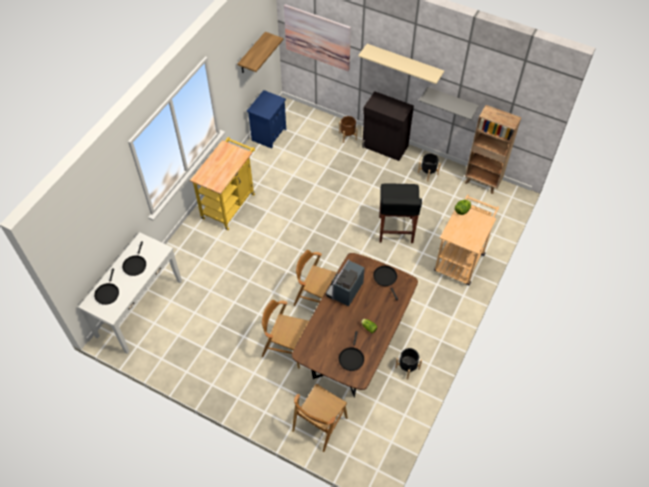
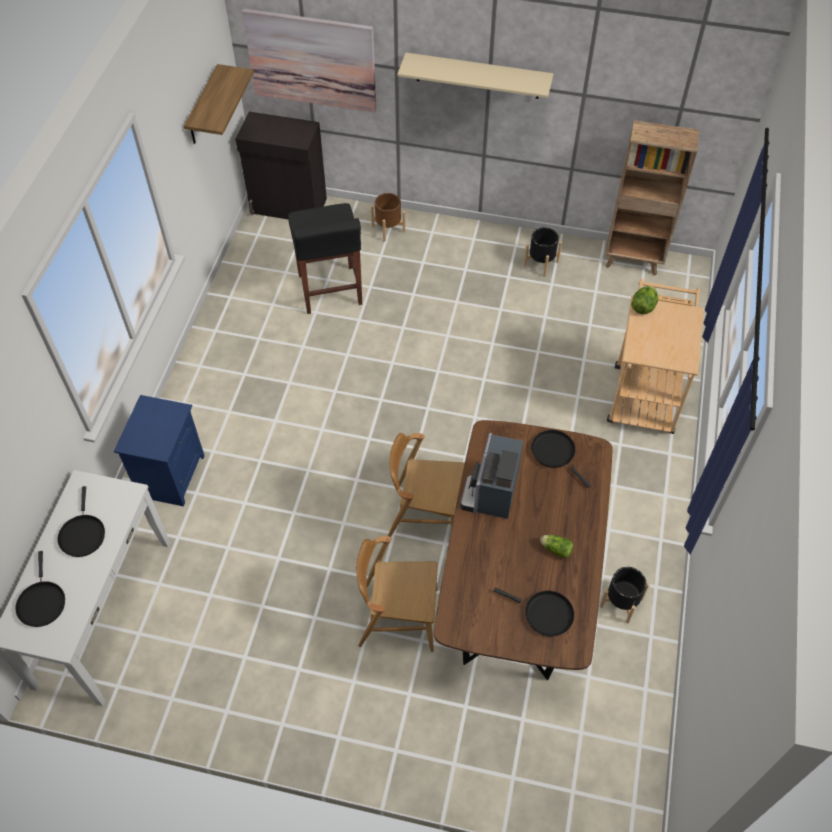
camera: 15 degrees left, 0 degrees up
(230, 203) = (219, 383): yellow cart -> none
(268, 134) = (252, 251): blue nightstand -> blue nightstand (170, 475)
(319, 424) = (502, 747): brown chair -> none
(351, 358) = (545, 614): black frying pan -> black frying pan turned 60 degrees counterclockwise
(385, 147) = (456, 234): black cabinet -> black cabinet (288, 206)
(395, 230) = (520, 368): black stool -> black stool (330, 291)
(451, 102) = (568, 130): grey shelf -> none

